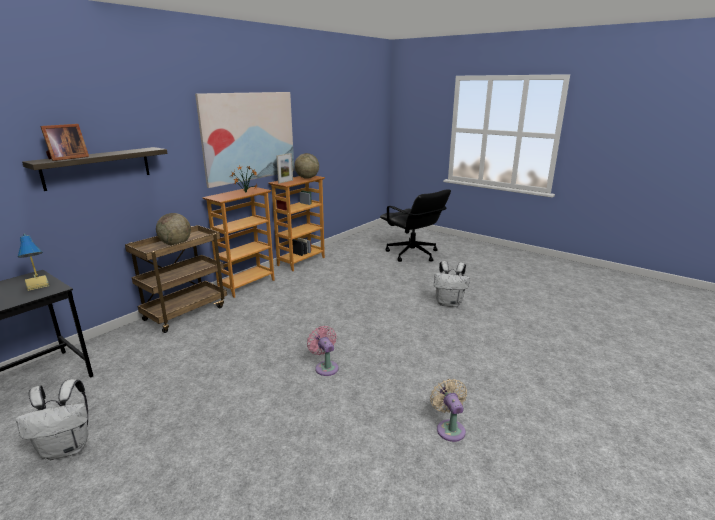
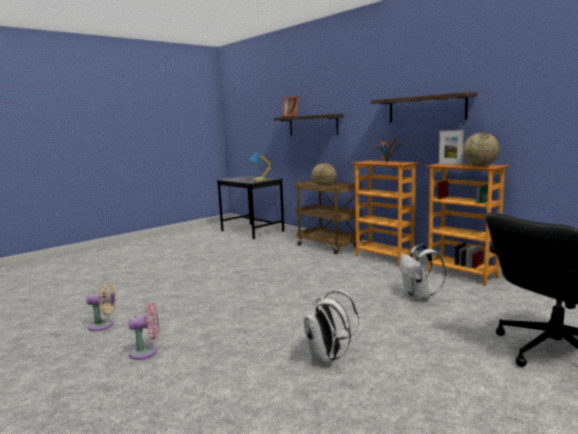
camera: 100 degrees right, 10 degrees down
(67, 448) = (195, 244): white backpack -> white backpack (418, 297)
(249, 137) = (426, 109): picture -> shelf
(325, 367) = (220, 288): pink fan -> pink fan (146, 352)

